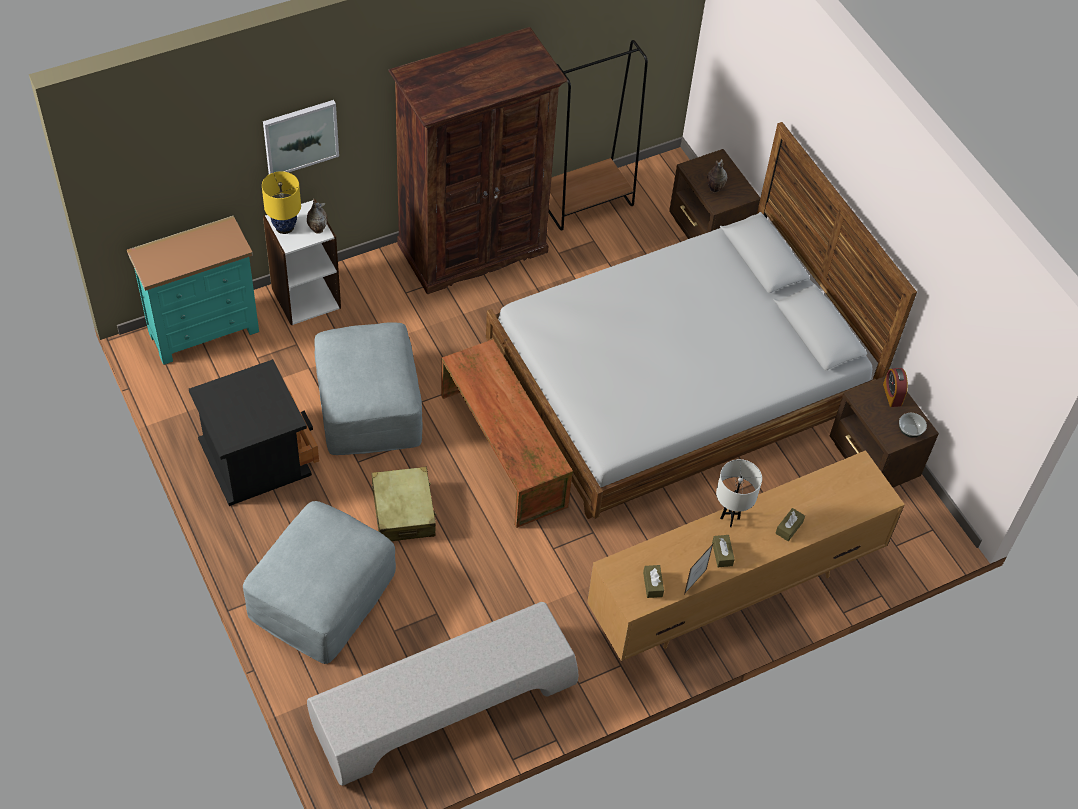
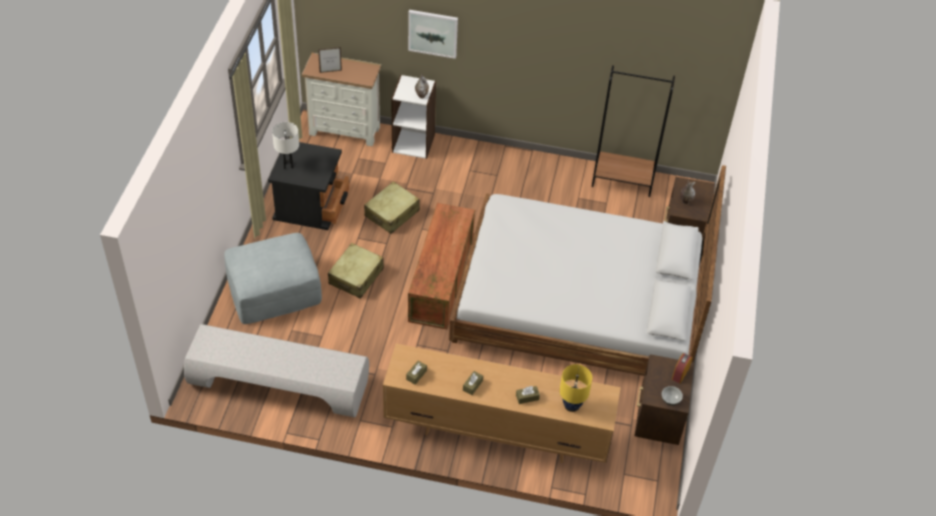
camera: 40 degrees right, 5 degrees down
(204, 332) = (344, 131): turquoise dresser -> white dresser
(284, 227) = (405, 85): yellow table lamp -> yellow table lamp (572, 405)
(368, 404) = (392, 213): grey ottoman -> beige suitcase
(473, 248) = (530, 169): brown wardrobe -> none
(695, 582) = (441, 389): picture frame -> picture frame (330, 71)
(730, 518) = (497, 370): white table lamp -> white table lamp (288, 165)

